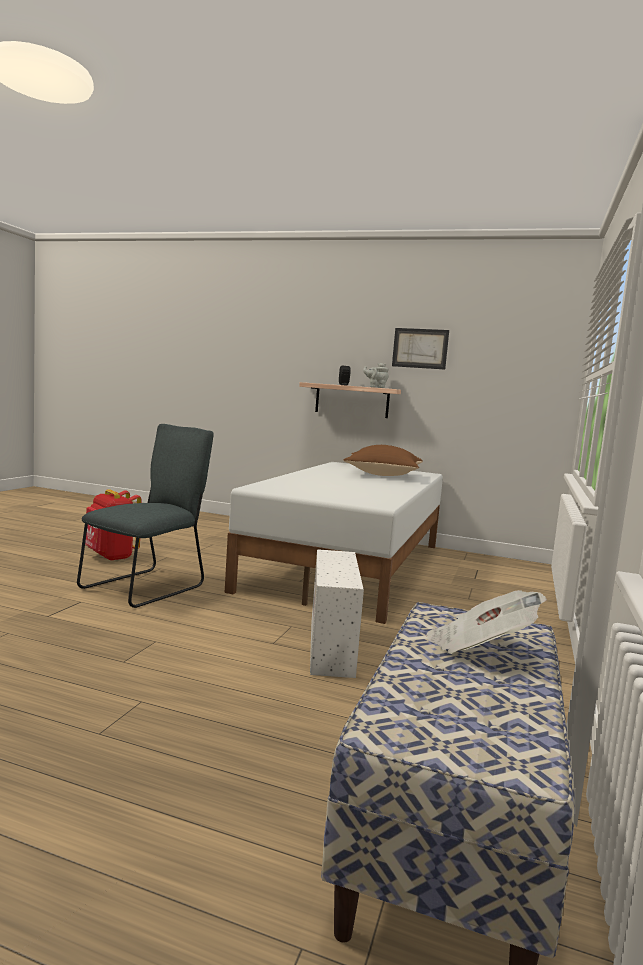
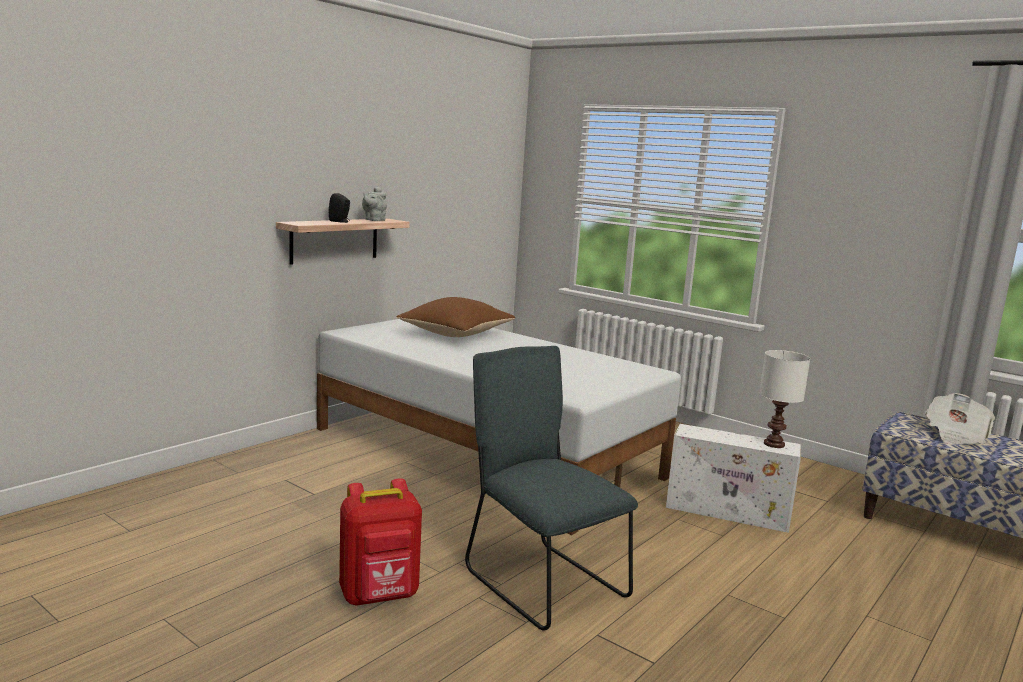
camera: 70 degrees left, 5 degrees up
(341, 578) = (773, 444): none -> white table lamp
(420, 348) = (403, 163): picture -> none

